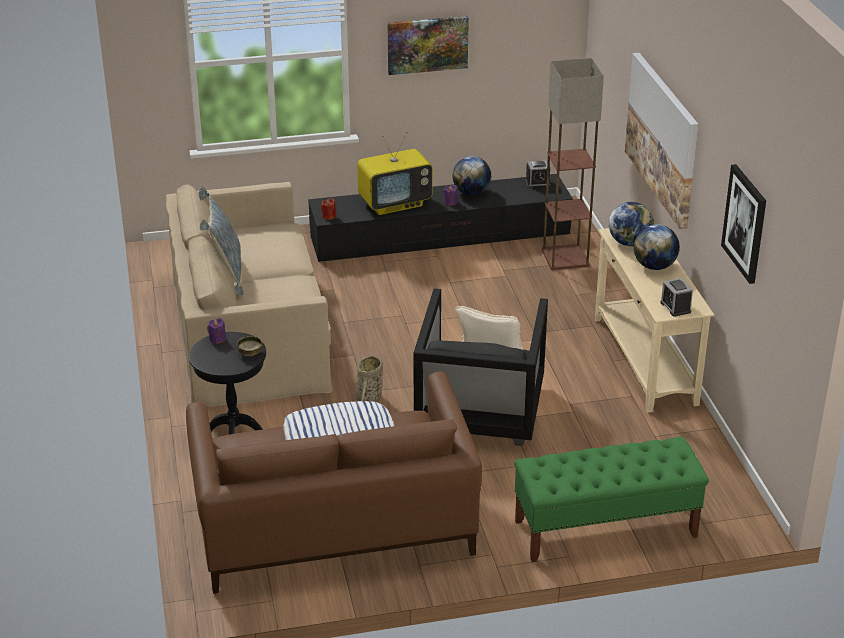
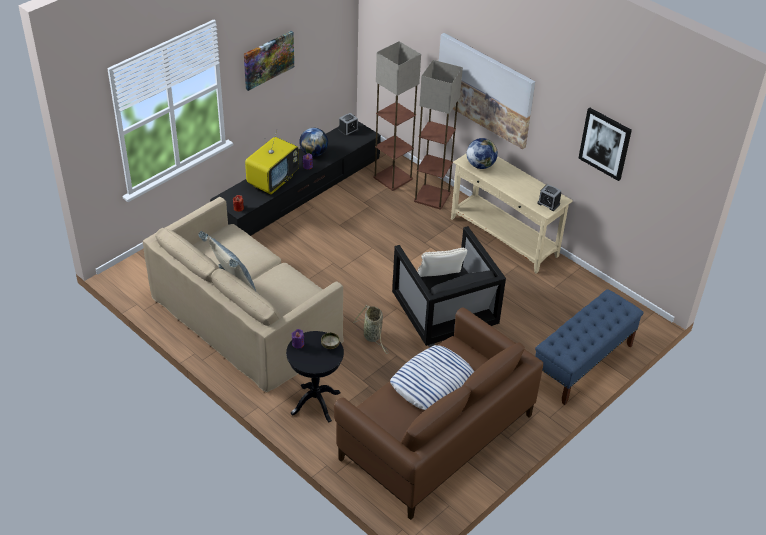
camera: 35 degrees left, 10 degrees up
(593, 291) = (431, 197): none -> floor lamp
(605, 529) = (582, 364): green bench -> blue bench
(654, 266) = (510, 178): globe -> none

